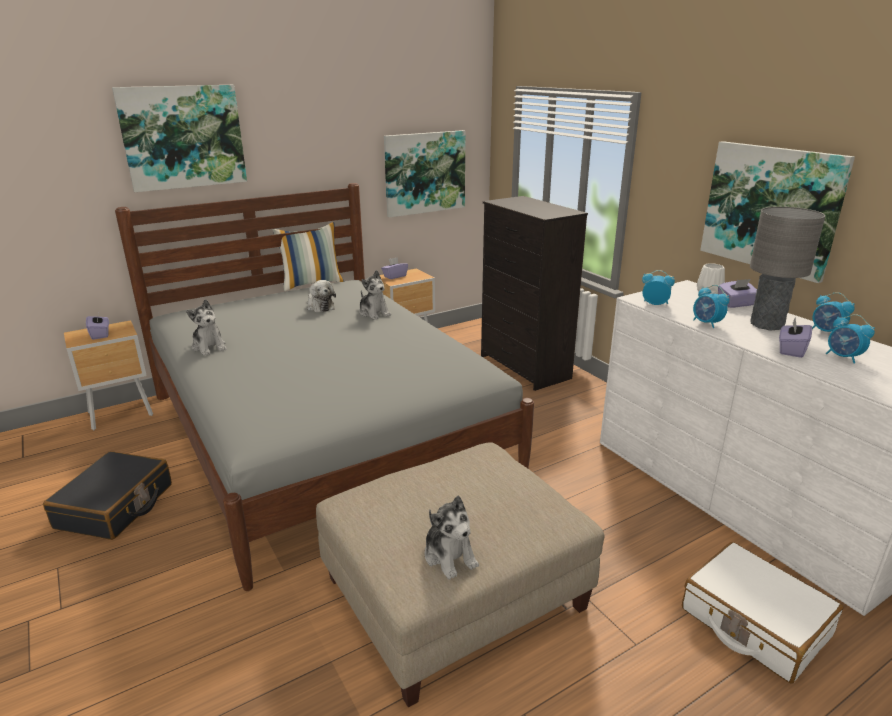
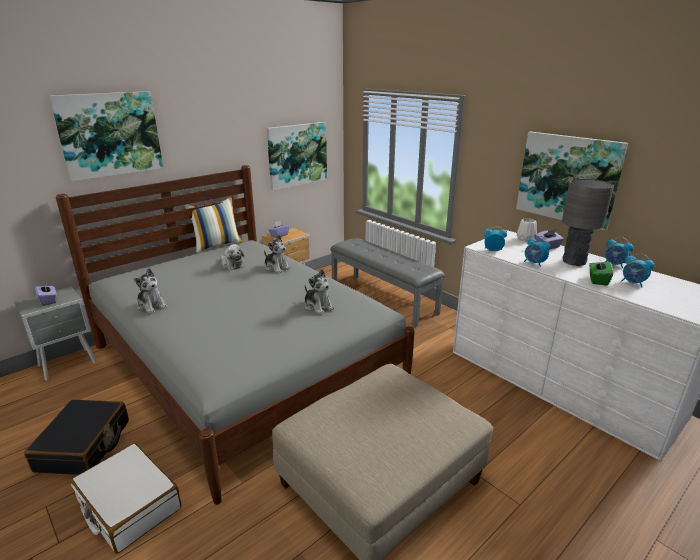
camera: 10 degrees left, 0 degrees up
(122, 414) = (69, 364): brown nightstand -> grey nightstand
(450, 556) = (391, 460): plush toy -> plush toy (318, 306)
(524, 368) = (383, 298): black dresser -> grey bench
(754, 622) = (593, 476): white suitcase -> white suitcase (129, 505)
(791, 350) = (597, 280): purple tissue box -> green tissue box

